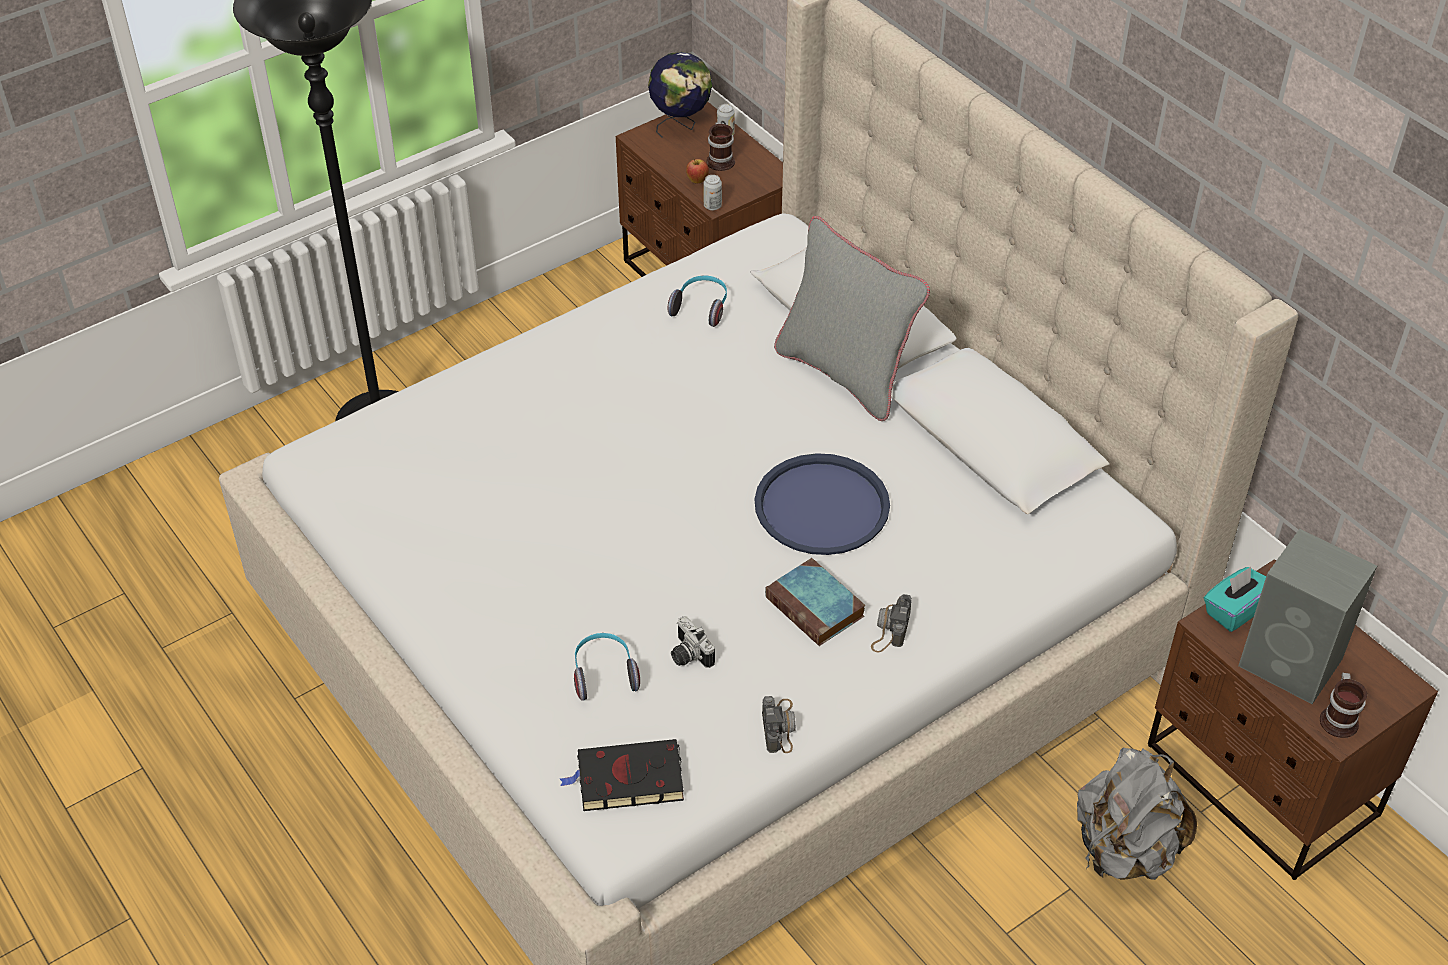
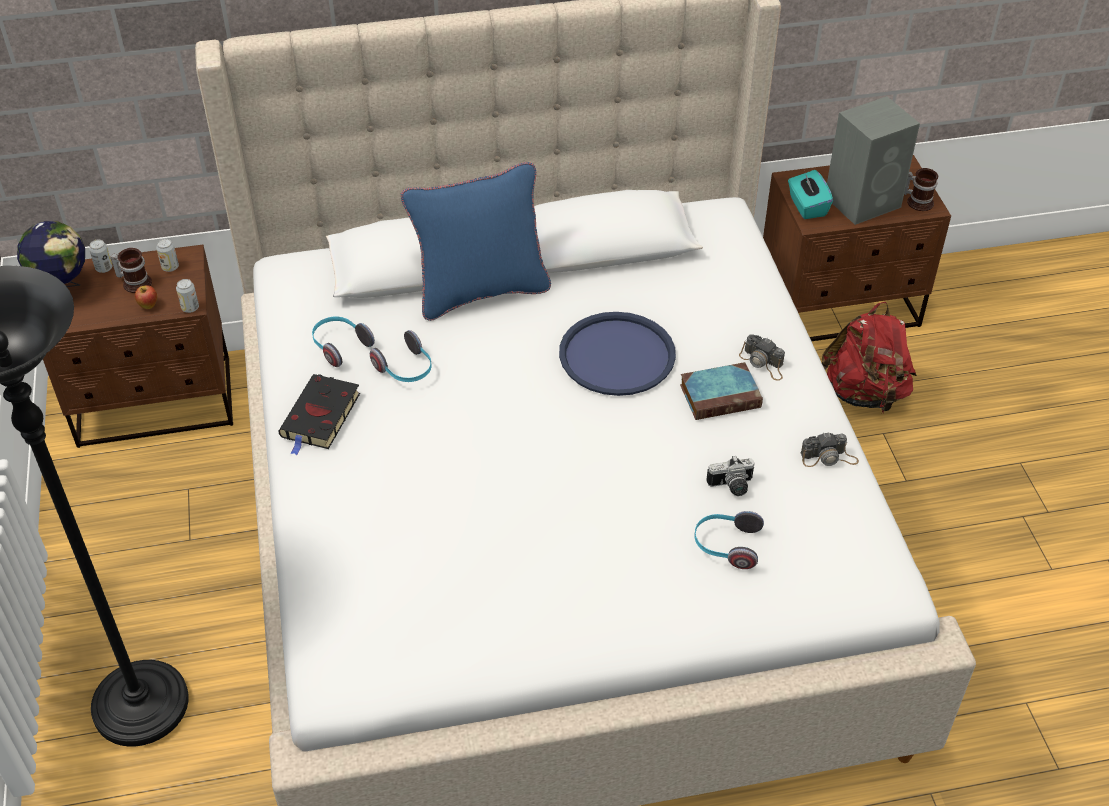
camera: 65 degrees left, 0 degrees up
(627, 780) = (844, 567): black book -> black book (320, 417)
(699, 362) = (406, 369): none -> headphones
(756, 171) = (170, 267): none -> can
(779, 726) = (829, 457): camera -> camera turned 150 degrees clockwise
(845, 373) = (480, 291): grey pillow -> blue pillow
(1124, 850) = (864, 393): grey backpack -> red backpack

